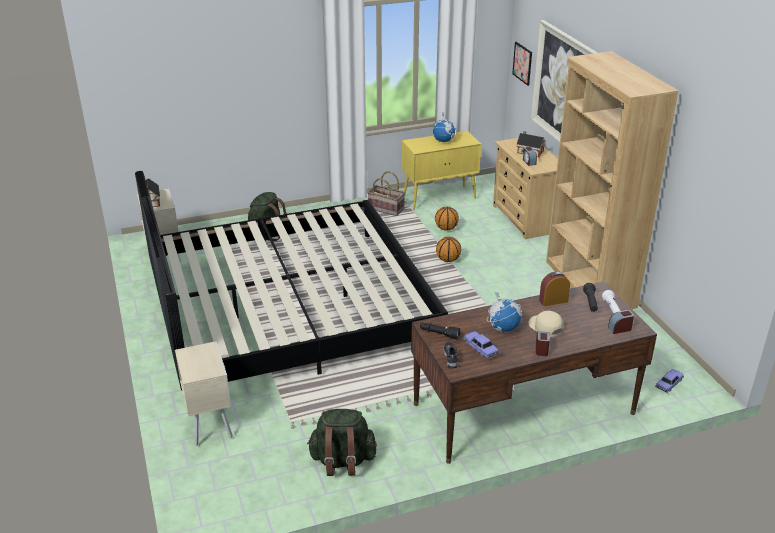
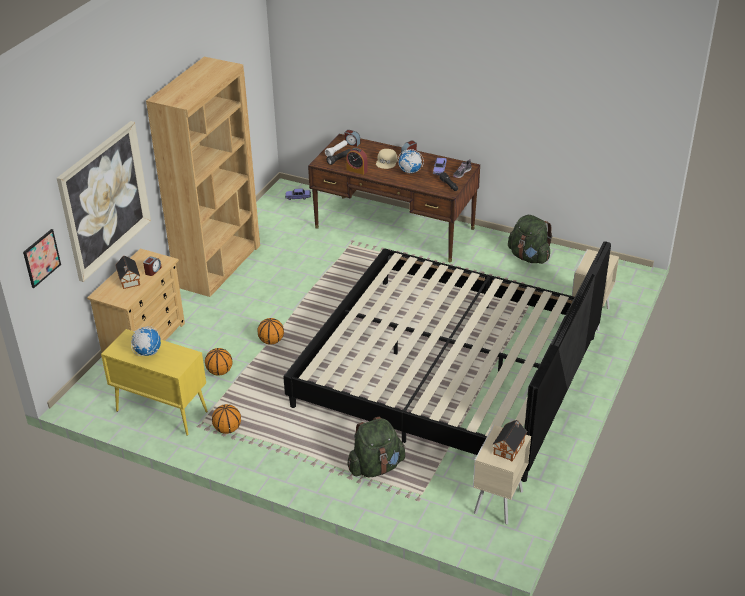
camera: 135 degrees left, 5 degrees up
(386, 208) = (227, 429): basket -> basketball

